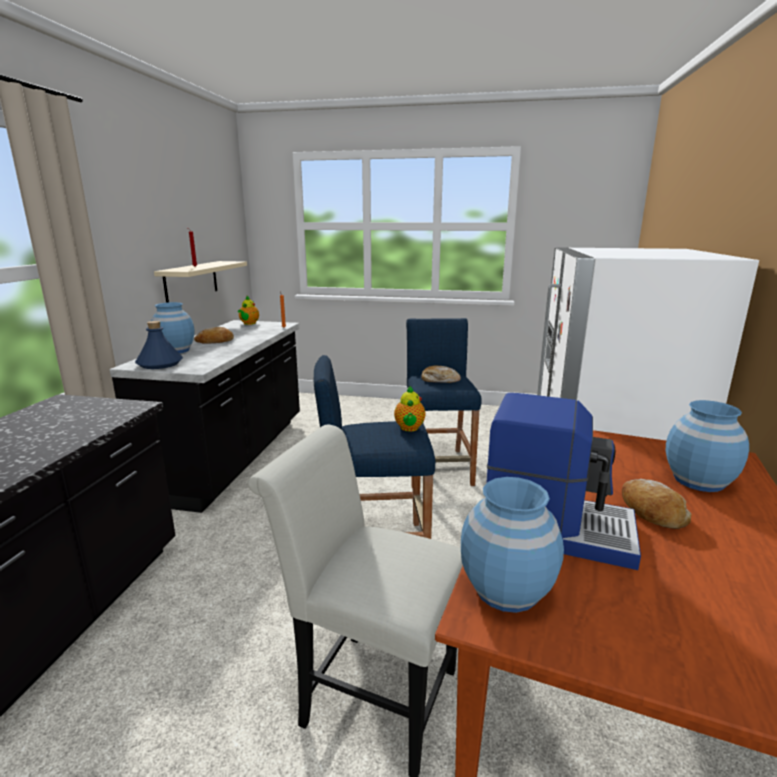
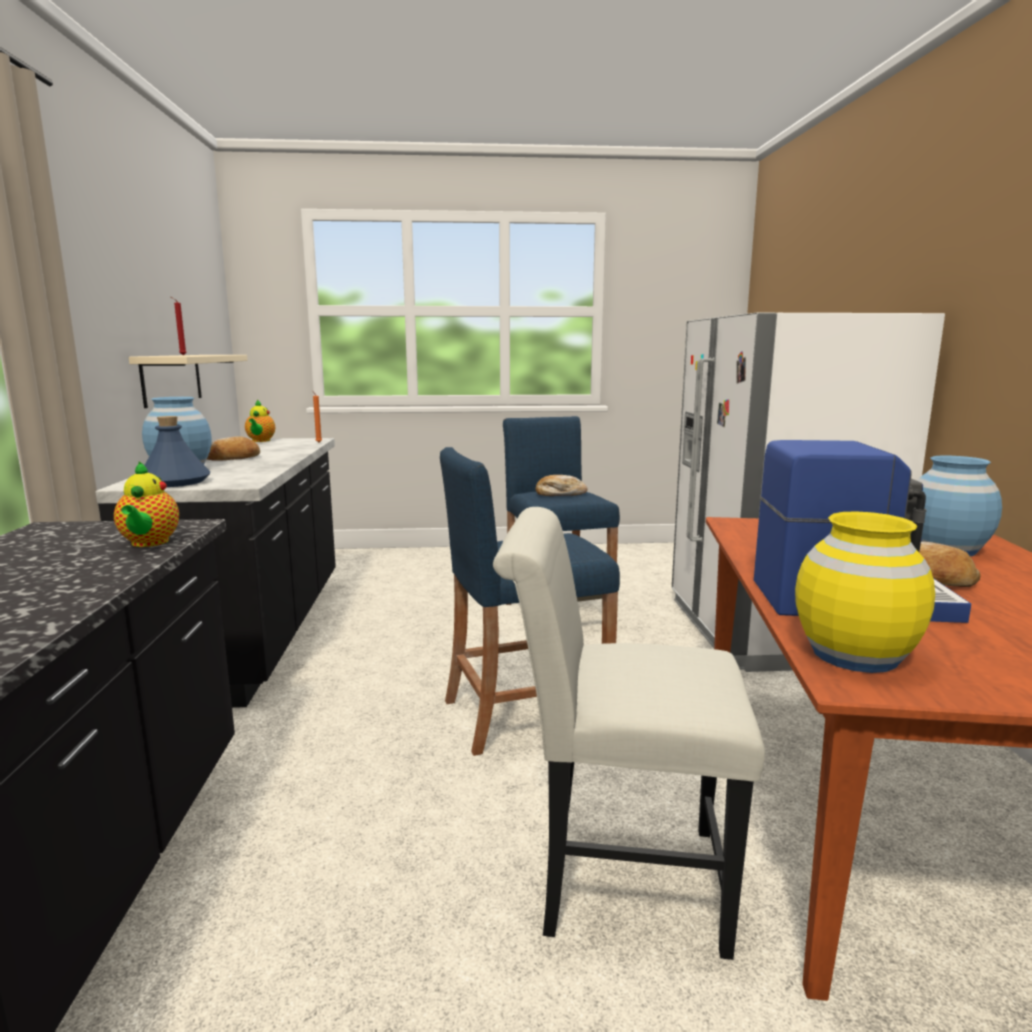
camera: 15 degrees left, 5 degrees down
(409, 428) = (569, 539): teapot -> teapot (149, 543)
(506, 590) = (855, 655): blue vase -> yellow vase

